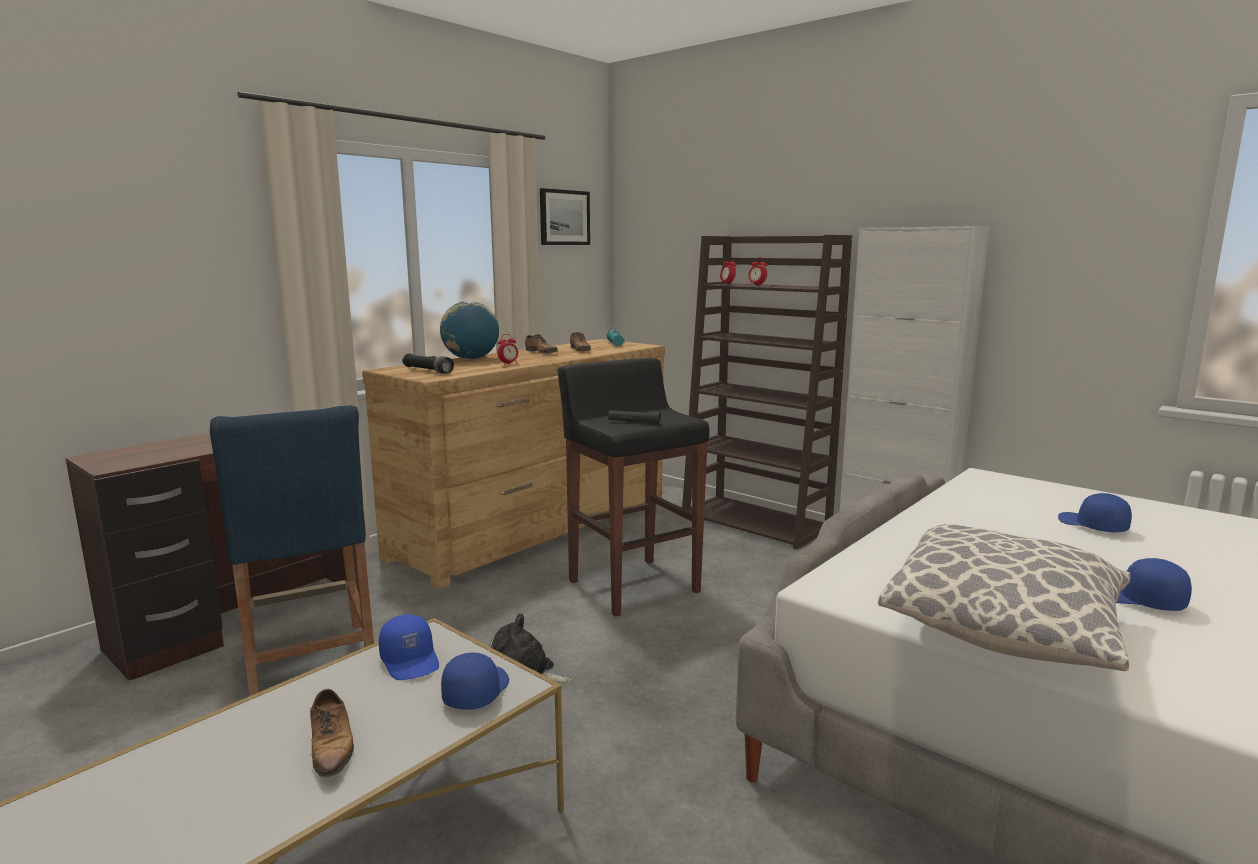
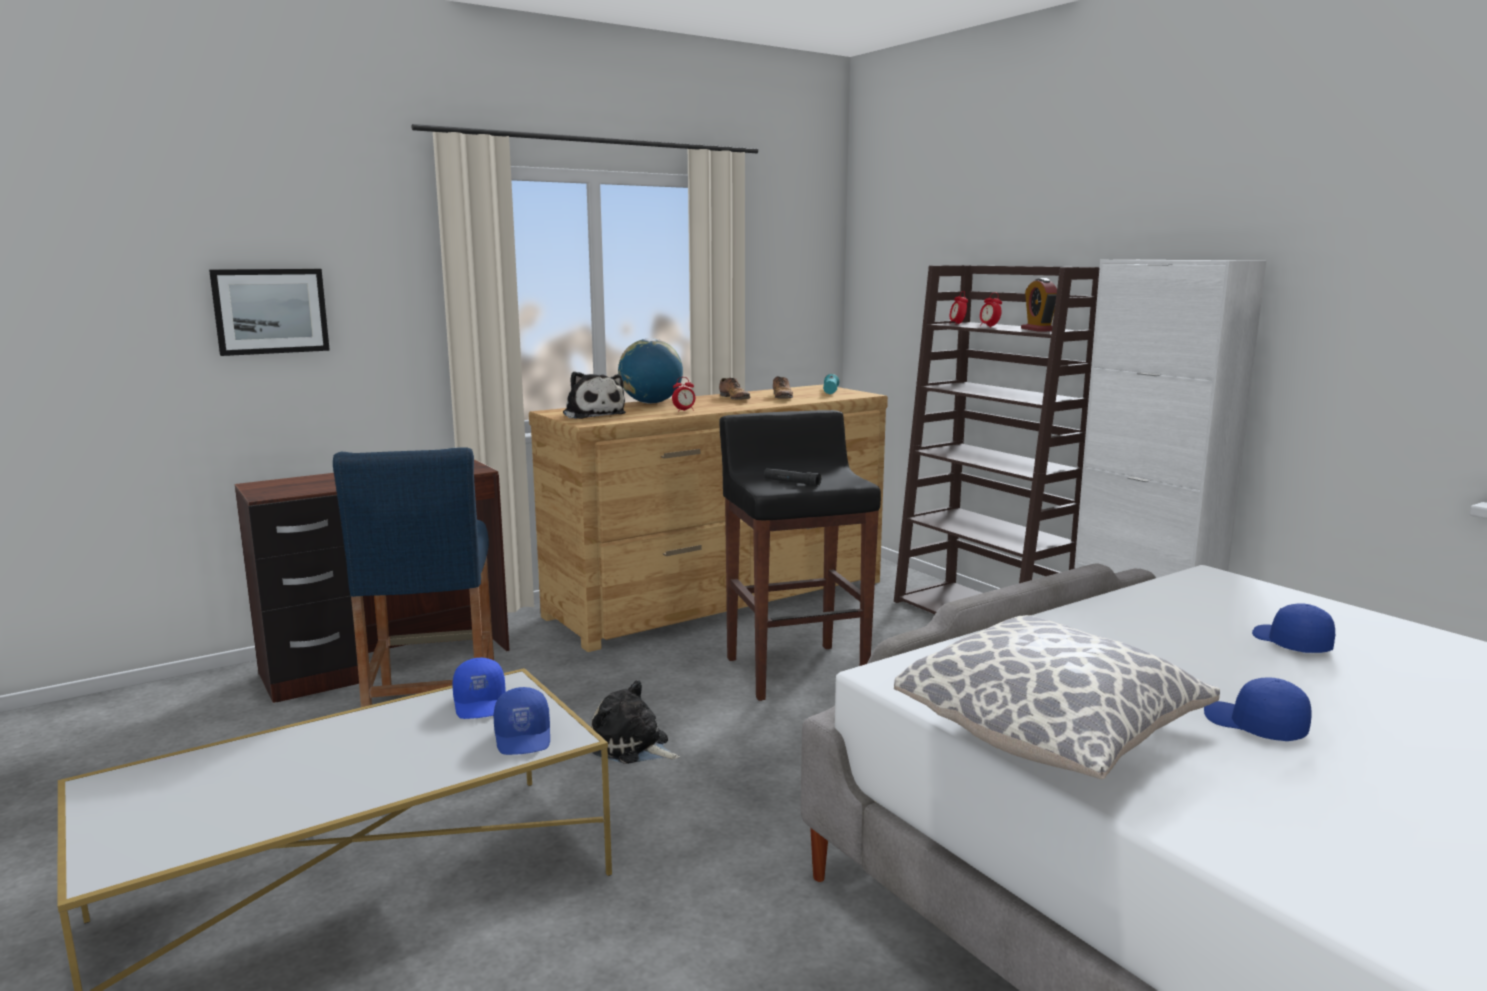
camera: 15 degrees right, 0 degrees up
(332, 747) = (376, 765): shoe -> none
(428, 371) = (593, 415): black flashlight -> plush toy
(475, 691) = (524, 737): blue cap -> blue cap turned 135 degrees clockwise
(564, 217) = (784, 241): picture -> picture (270, 311)
(800, 287) = (1038, 329): none -> alarm clock

